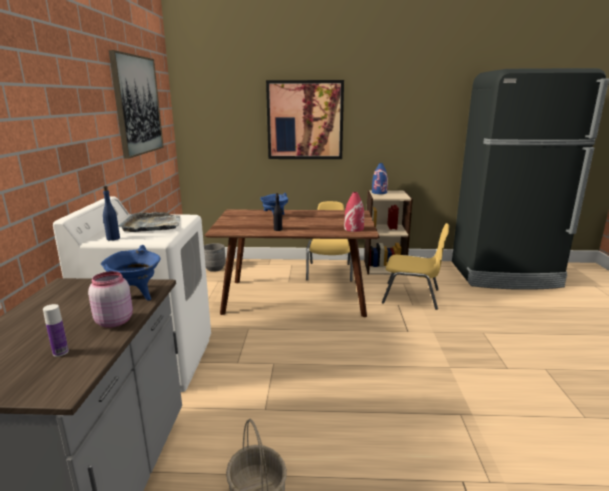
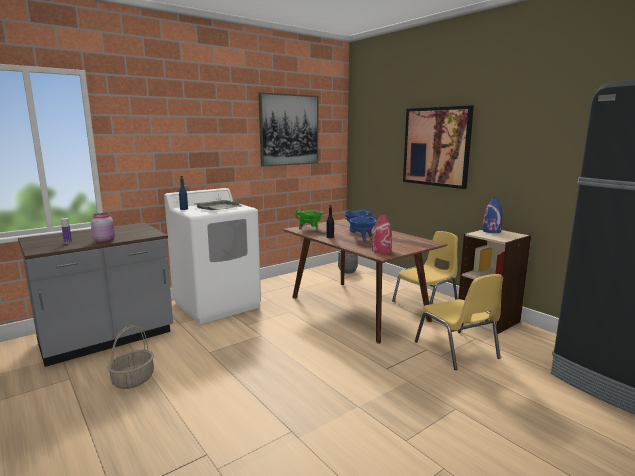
camera: 50 degrees right, 5 degrees down
(136, 295) = (138, 235): blue cooking pot -> blue cooking pot (362, 238)
(233, 227) = (310, 229): none -> green cooking pot

